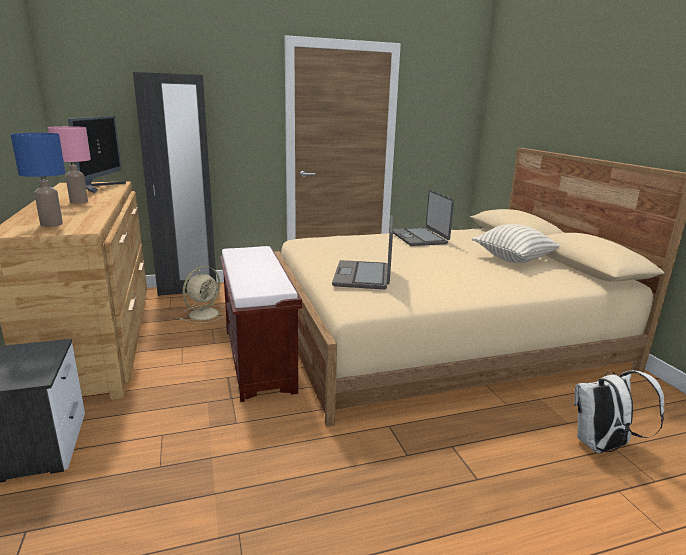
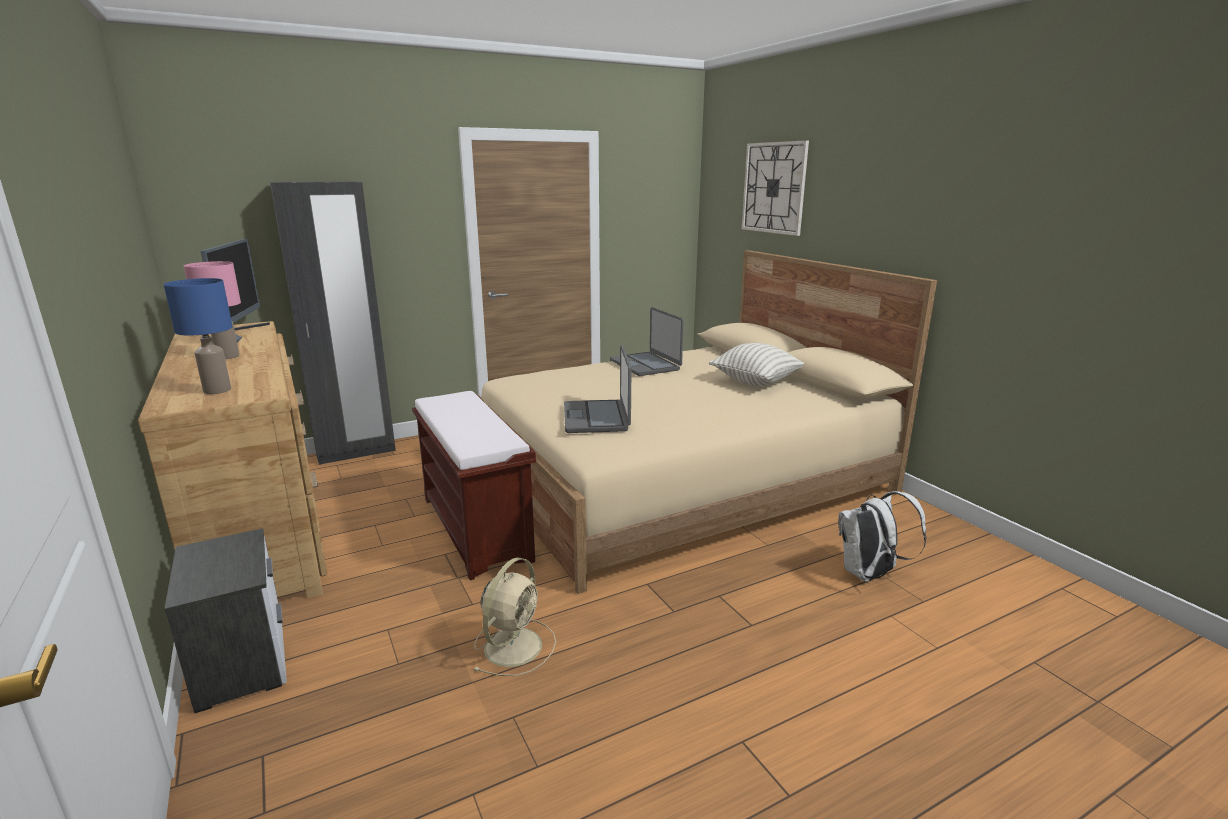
camera: 10 degrees left, 0 degrees up
(205, 313) = (390, 481): beige fan -> beige fan (514, 645)
(548, 92) = (774, 188): none -> wall clock

